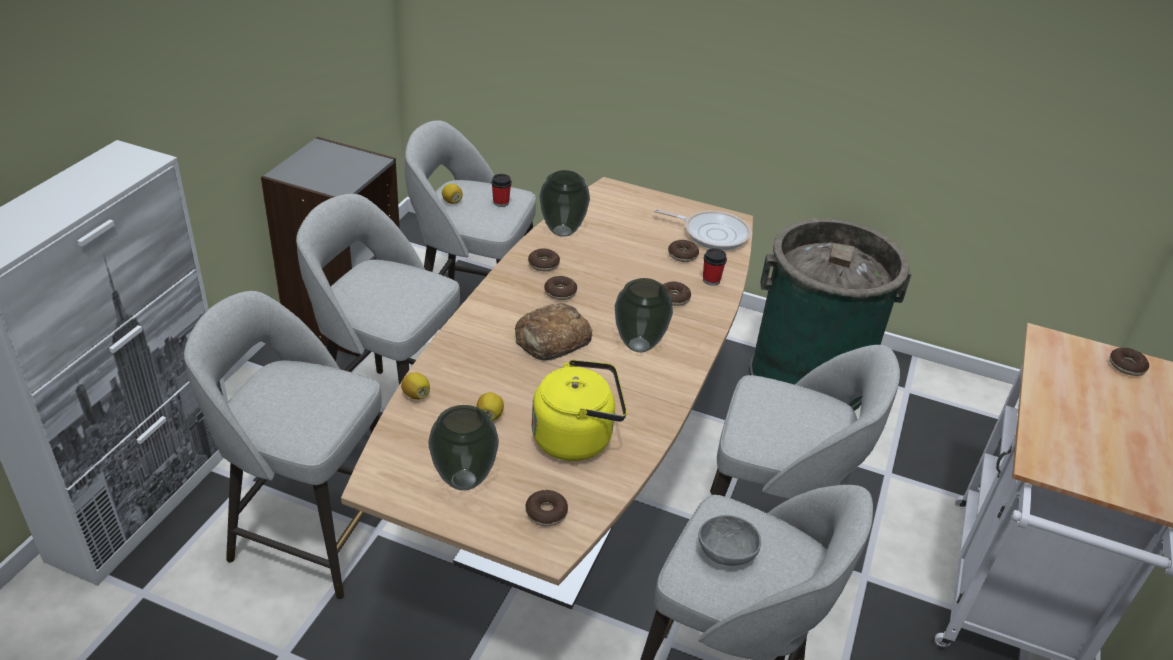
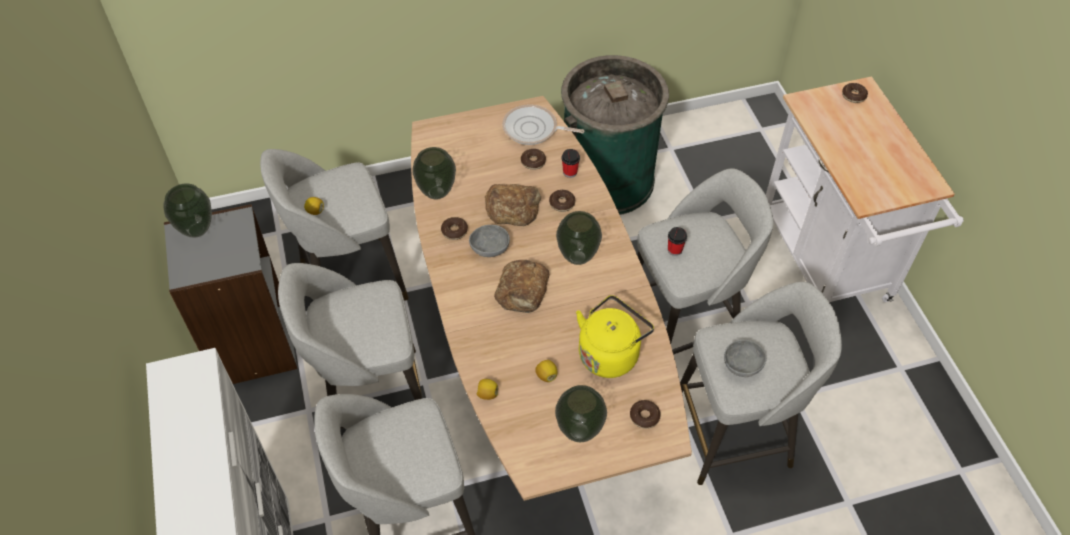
camera: 35 degrees left, 15 degrees up
(333, 152) = (197, 230): none -> vase
(501, 202) = (351, 189): cup -> cup (674, 250)
(560, 292) = (489, 248): donut -> grey bowl
(620, 276) = (512, 207): none -> bread
(712, 233) = (533, 129): frying pan -> frying pan turned 150 degrees counterclockwise

